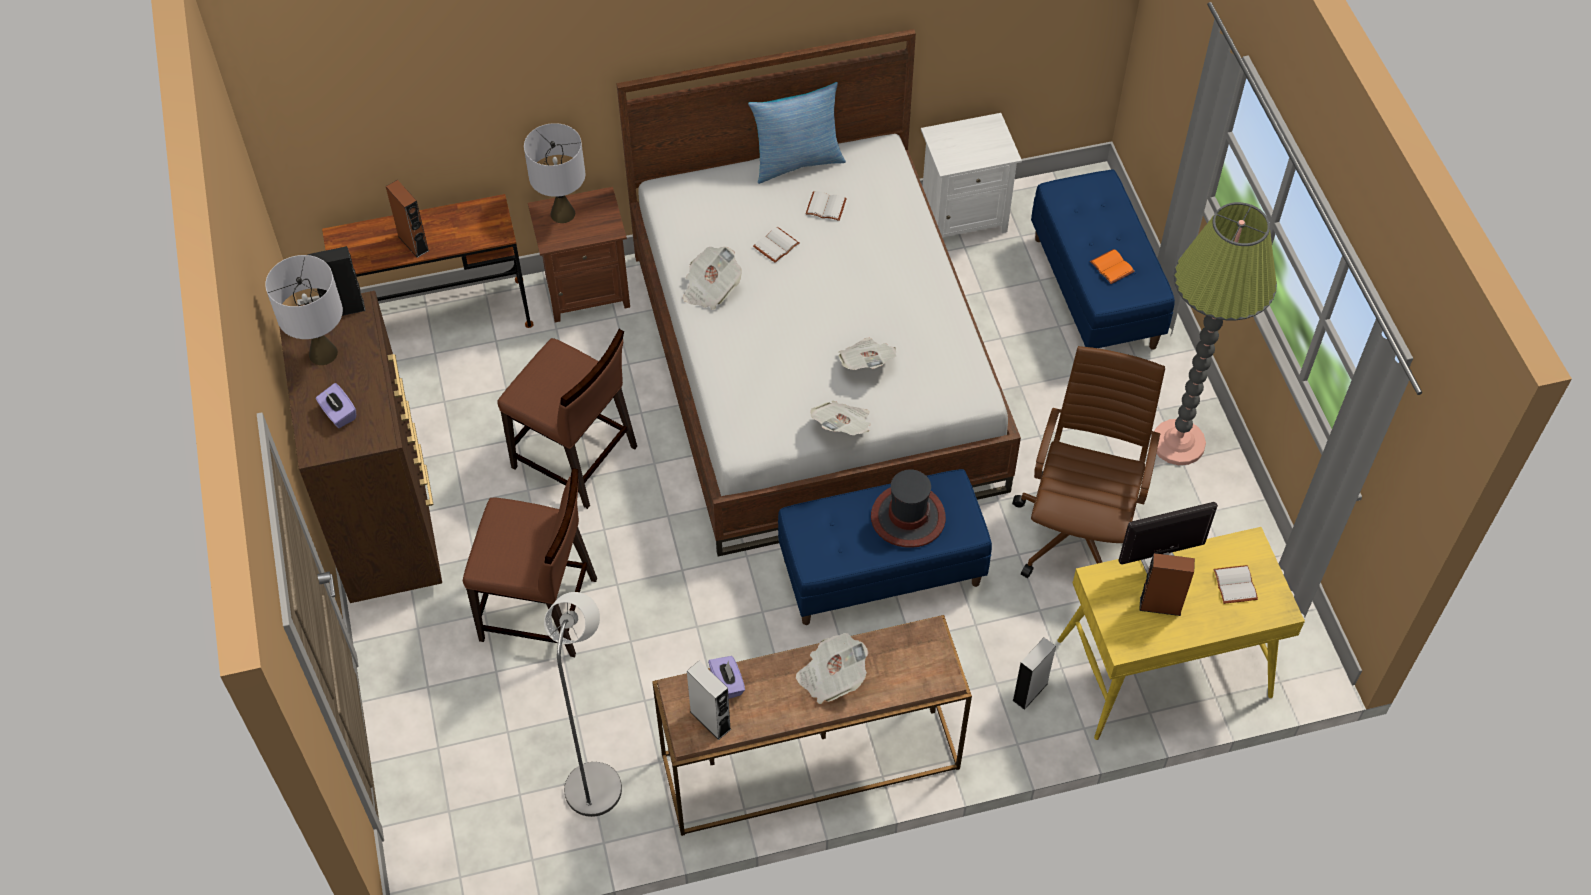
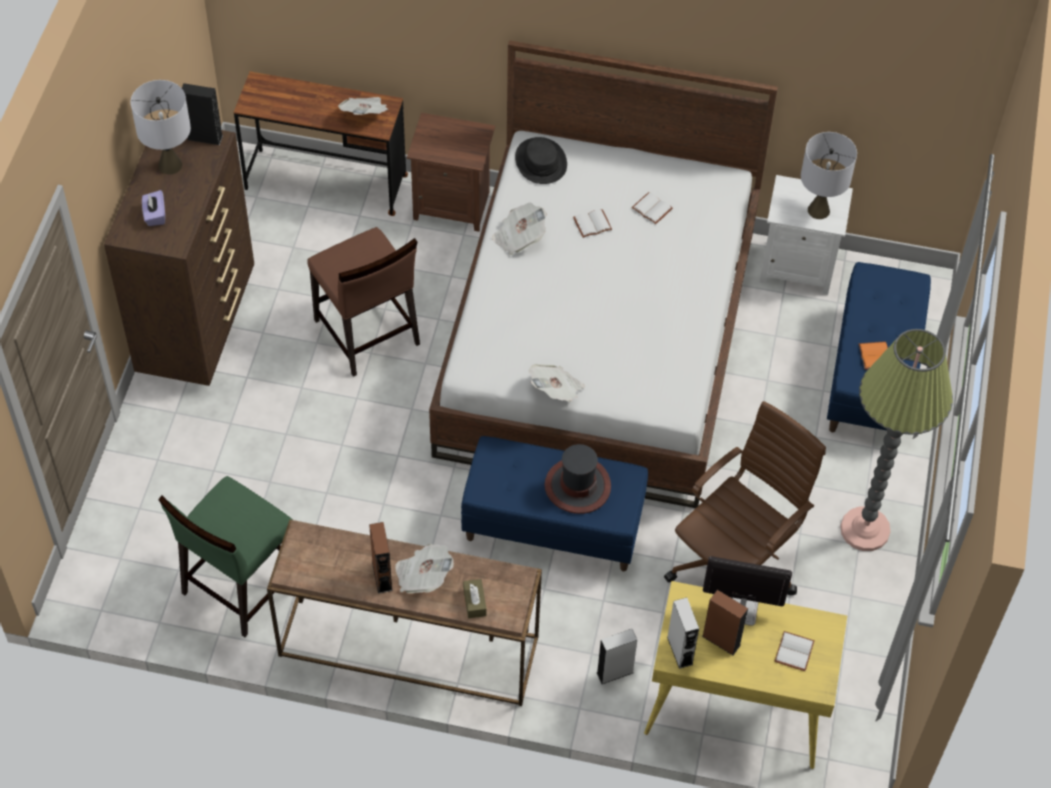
camera: 25 degrees right, 0 degrees up
(413, 243) = (310, 110): brown speaker -> brown speaker (382, 576)
(540, 610) = (272, 439): brown chair -> none
(563, 214) = (443, 132): grey table lamp -> grey table lamp (818, 210)
(596, 779) = (240, 584): grey floor lamp -> green chair
(686, 203) = (541, 162): none -> black hat
(710, 720) = (312, 567): grey speaker -> grey speaker (679, 650)
(727, 684) = (341, 546): purple tissue box -> none
(796, 161) = (651, 162): pillow -> none
(866, 363) = (606, 348): newspaper -> newspaper (365, 114)
(900, 679) = (474, 602): none -> brown tissue box

